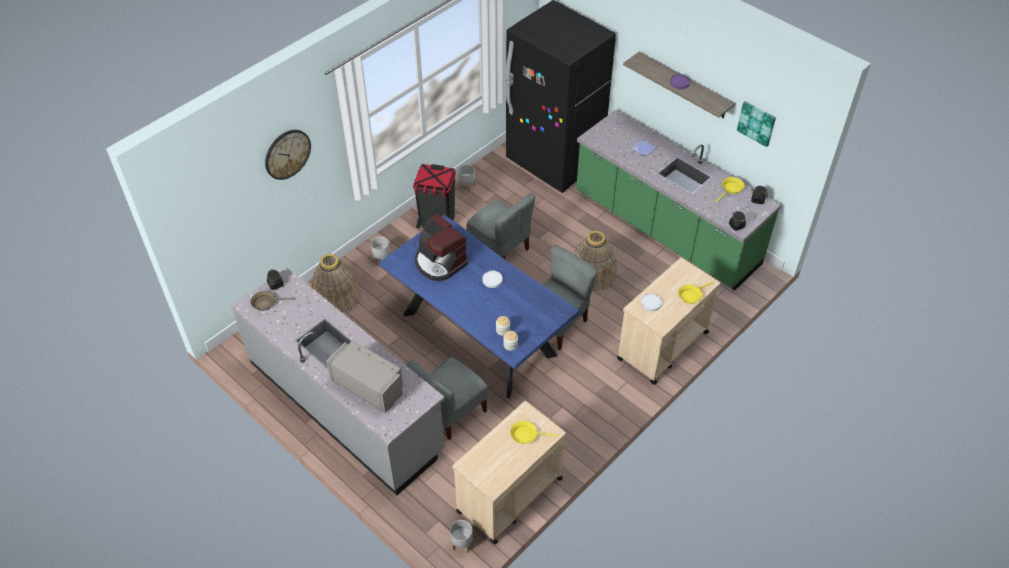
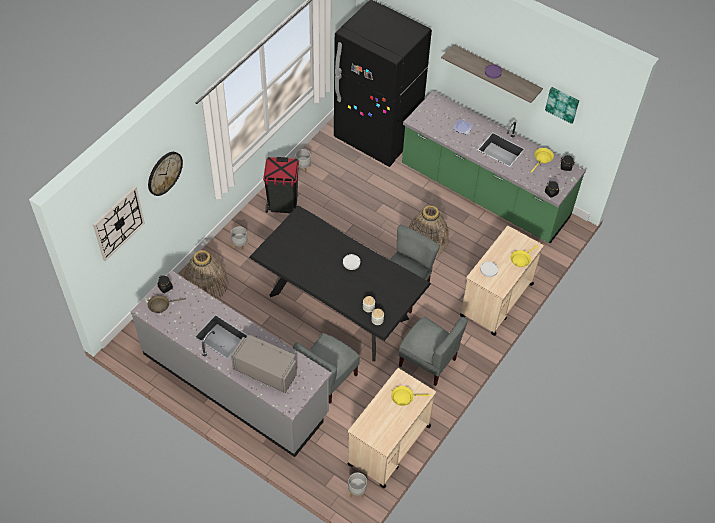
camera: 10 degrees left, 5 degrees up
(225, 202) = (118, 223): none -> wall clock
(439, 262) = (303, 251): coffee machine -> none
(479, 335) = (338, 307): blue dining table -> black dining table
(500, 249) = (343, 225): grey chair -> grey chair (428, 362)

